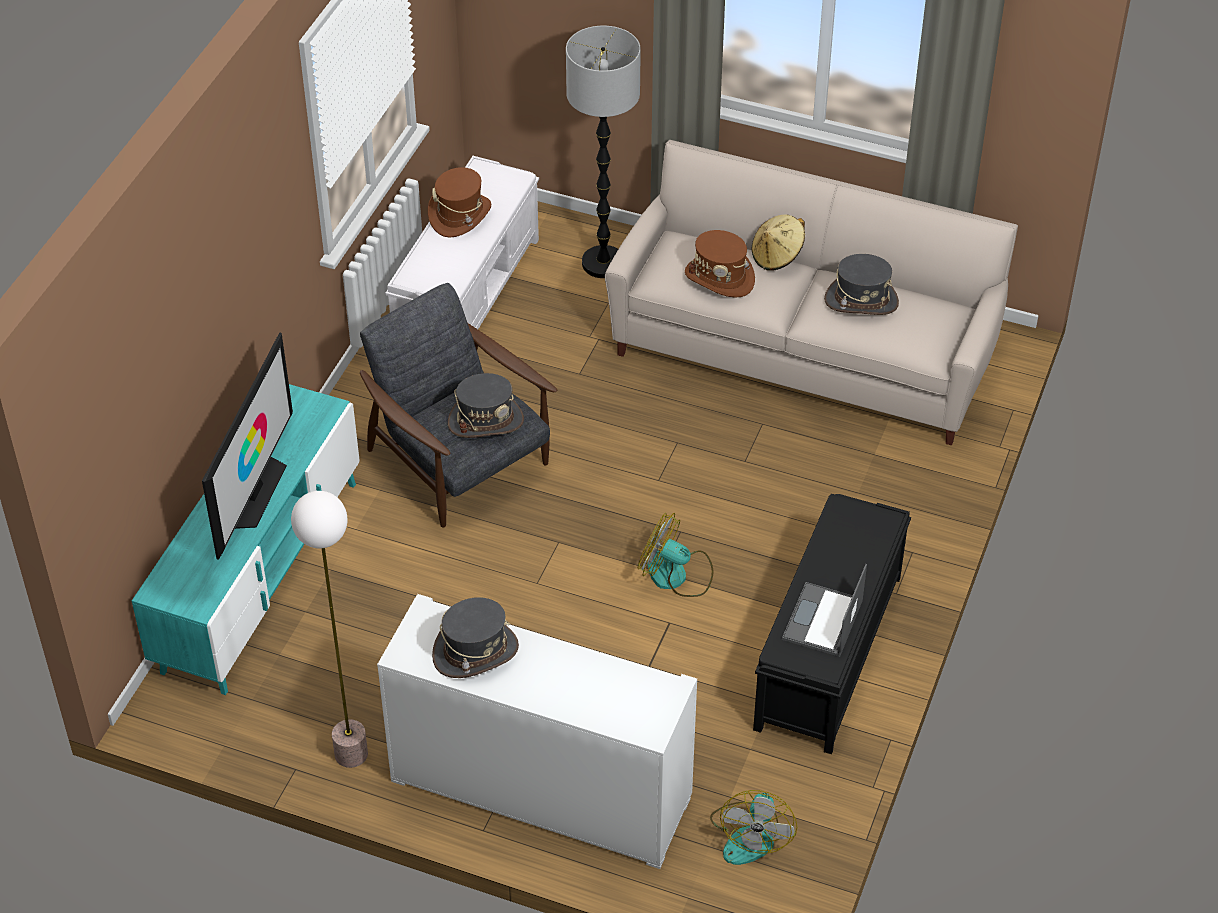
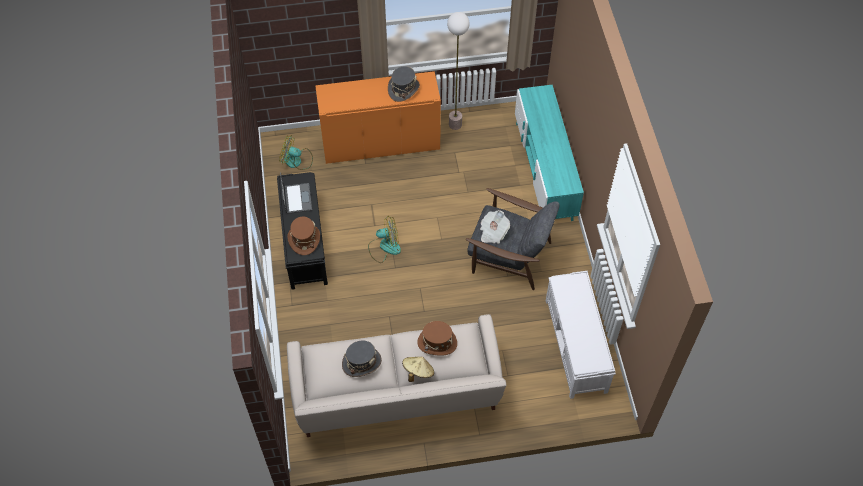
camera: 150 degrees right, 10 degrees up
(254, 492) = (548, 141): television -> none
(460, 215) = (588, 327): brown hat -> brown hat (304, 239)
(486, 421) = (493, 232): grey hat -> newspaper
(541, 788) = (380, 143): white cabinet -> orange cabinet
(603, 263) = (527, 400): floor lamp -> none
(751, 835) = (297, 161): fan -> fan turned 60 degrees counterclockwise

